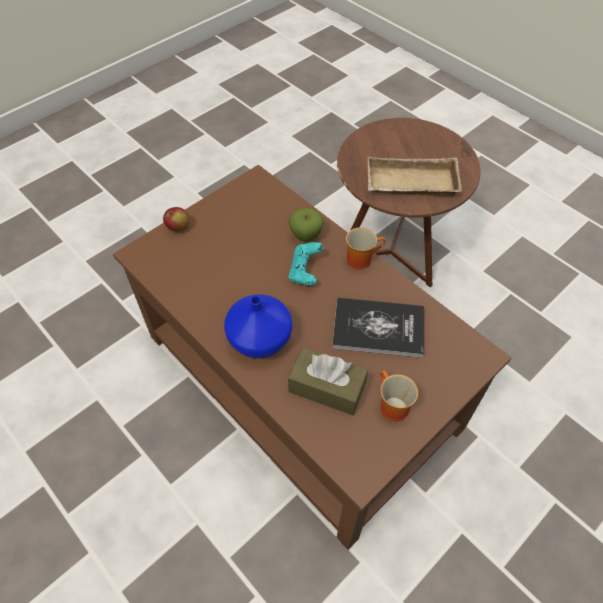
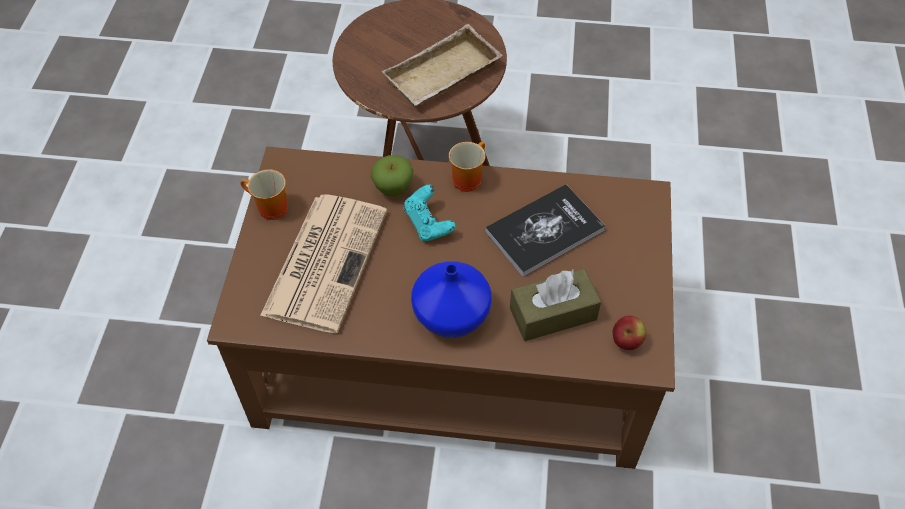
camera: 40 degrees left, 0 degrees up
(178, 227) = (251, 265): apple -> apple (626, 341)
(221, 252) = (325, 260): none -> newspaper
(390, 406) = (618, 290): mug -> mug (268, 209)

